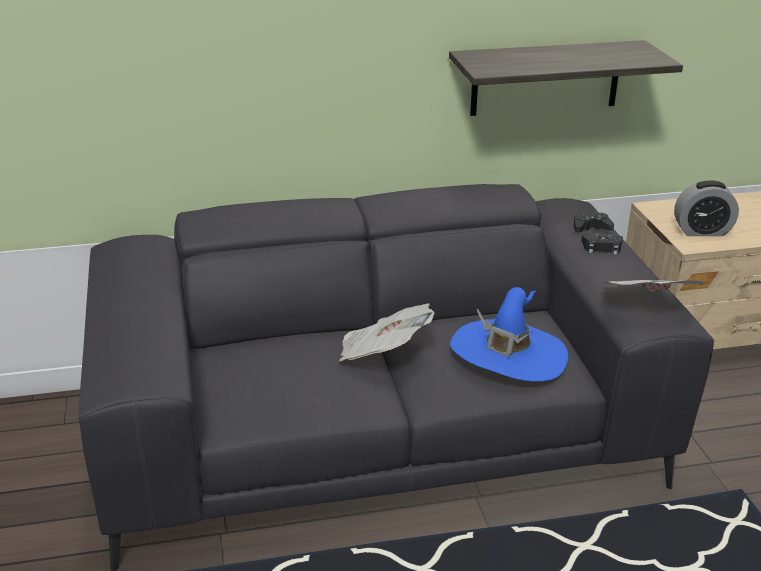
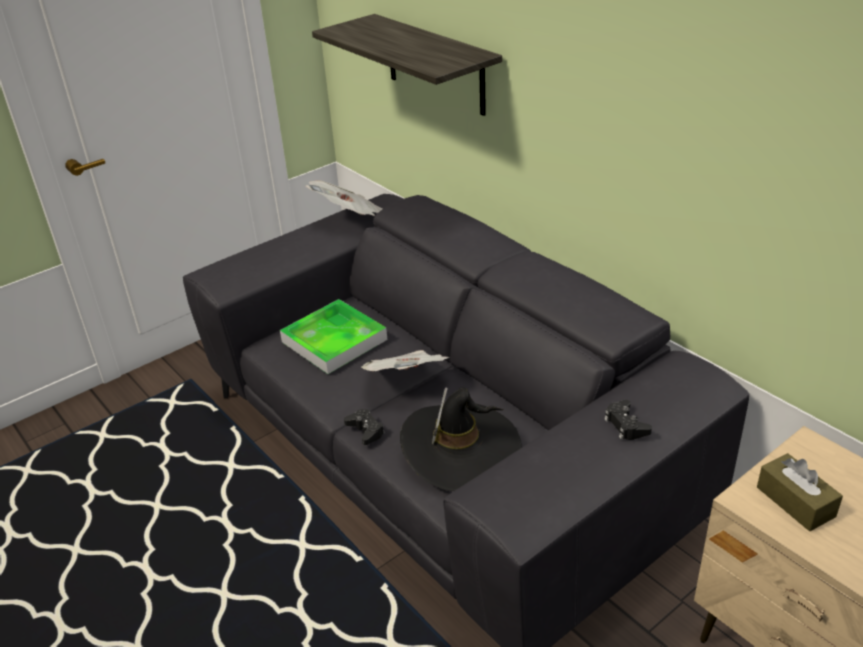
camera: 65 degrees right, 5 degrees up
(275, 376) = (334, 341): none -> tray
(508, 355) = (461, 448): blue hat -> black hat
(545, 78) = (723, 220): shelf -> shelf (435, 64)
(591, 228) = (665, 405): black game controller -> black game controller (365, 430)
(648, 306) = (526, 490): newspaper -> newspaper (350, 217)
(702, 231) = (795, 502): alarm clock -> brown tissue box

